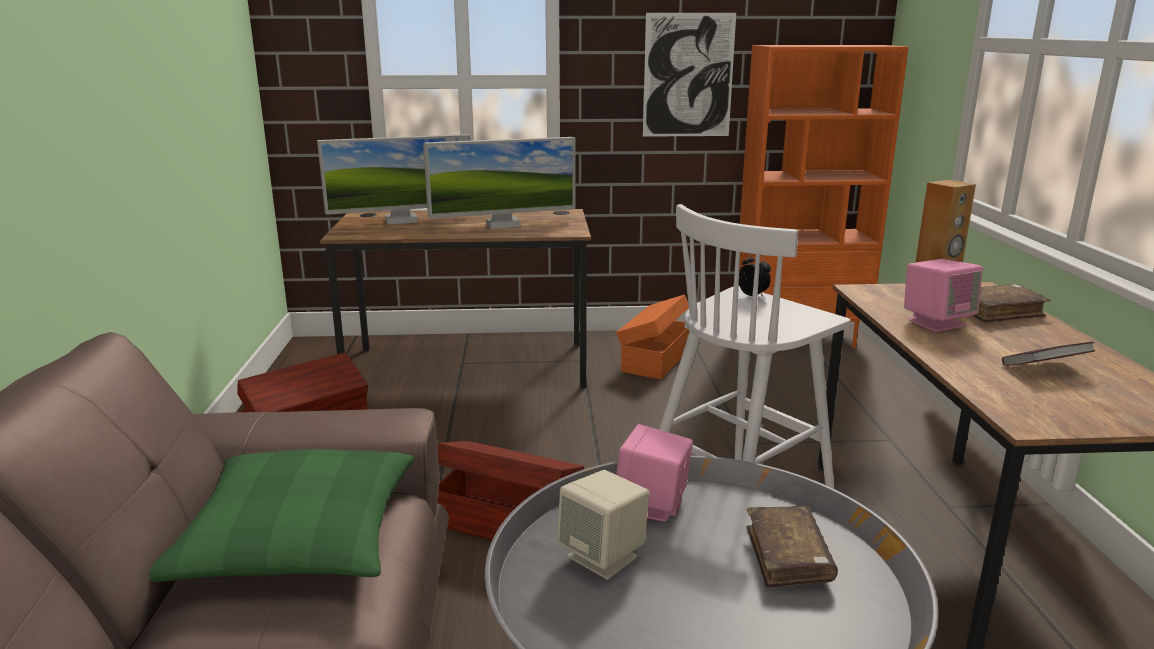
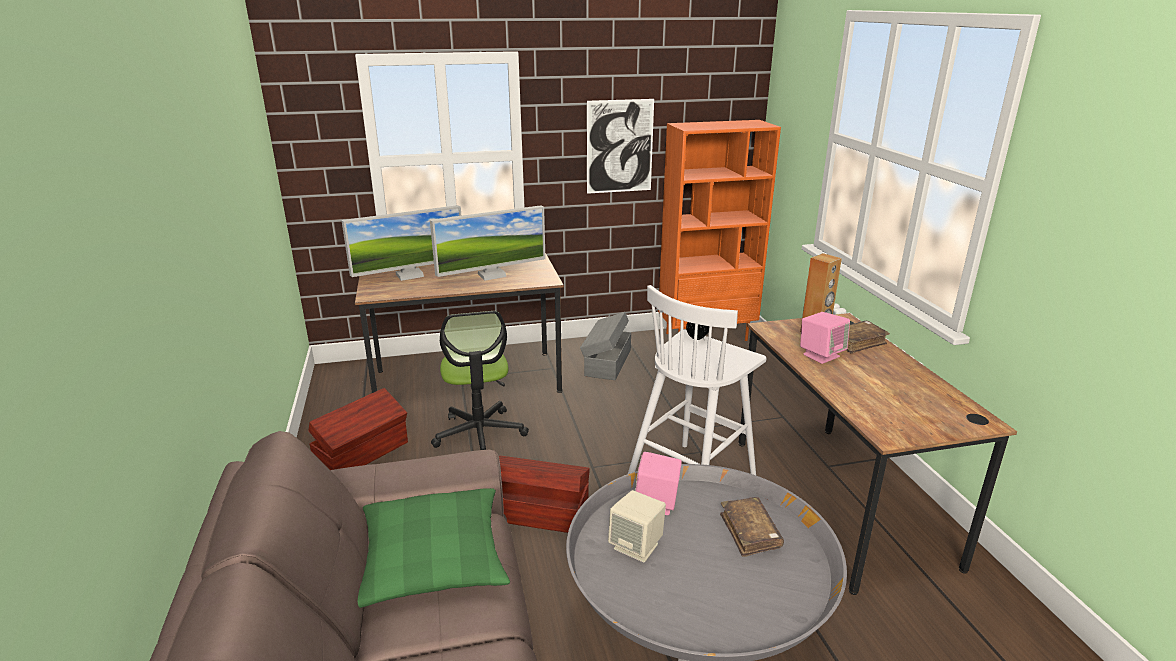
camera: 10 degrees left, 5 degrees up
(463, 425) = (479, 433): none -> office chair
(655, 359) = (607, 363): orange storage box -> grey storage box
(1044, 369) = (892, 391): book -> none

